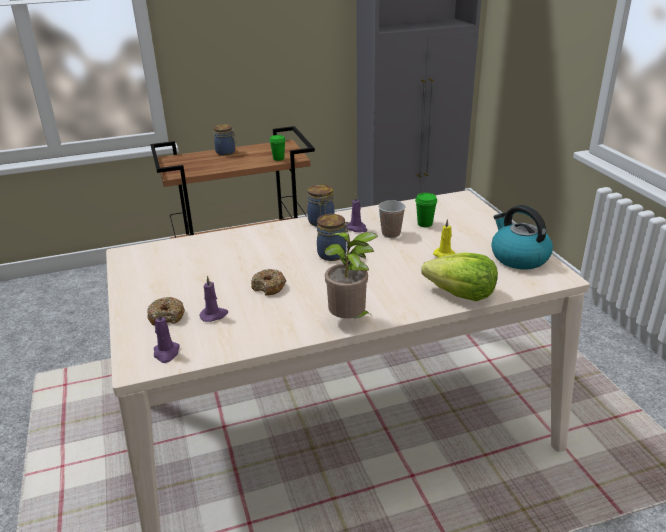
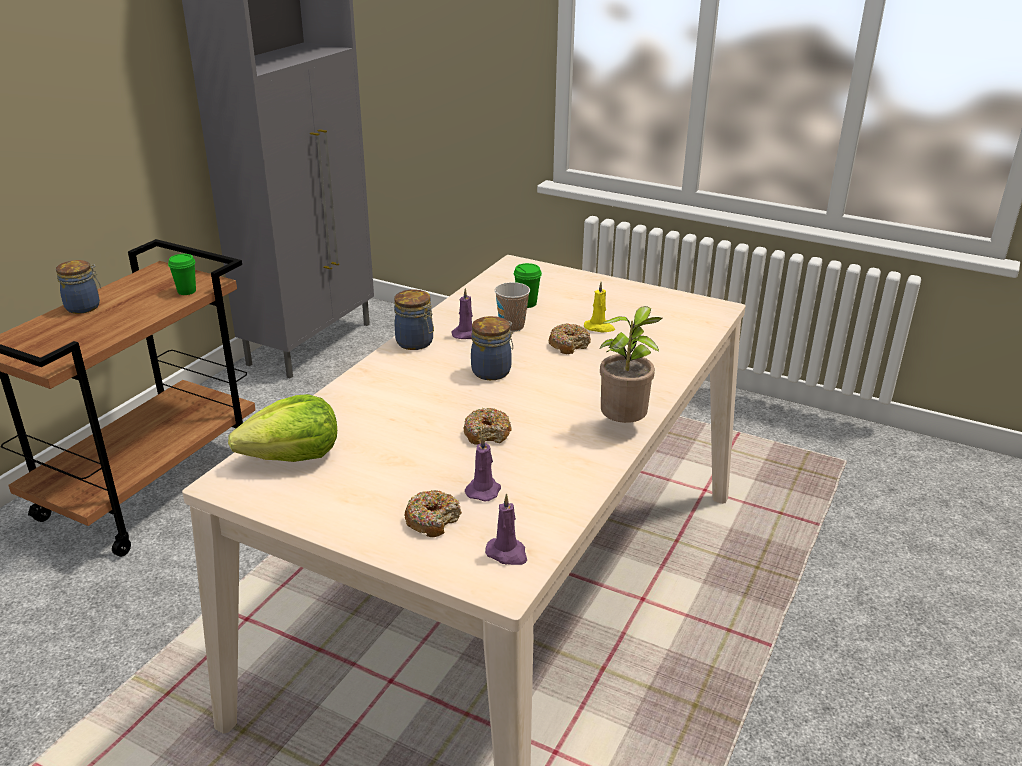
camera: 45 degrees left, 0 degrees up
(405, 258) = (569, 345): none -> donut
(461, 294) = (671, 356): lettuce -> lettuce (293, 456)
(518, 257) = (660, 304): kettle -> none

